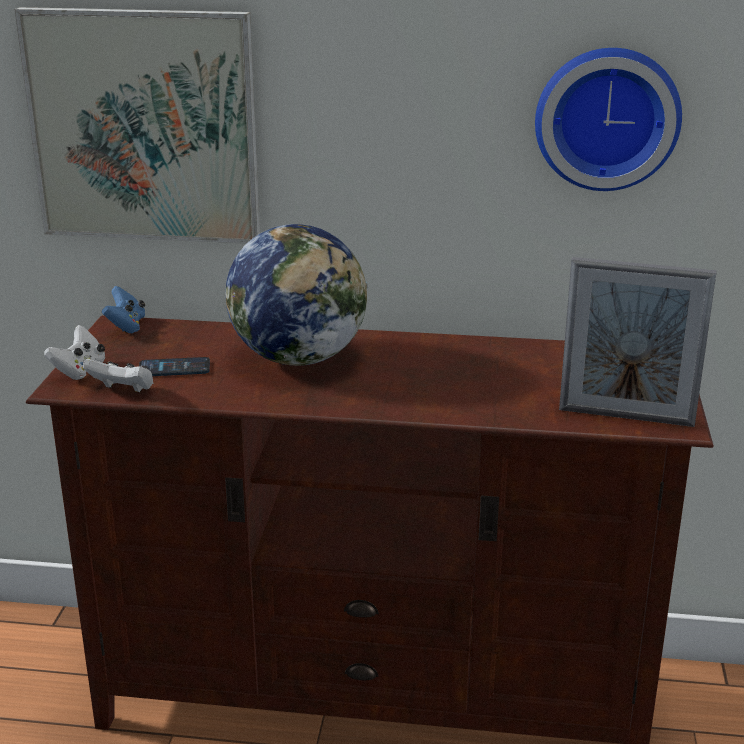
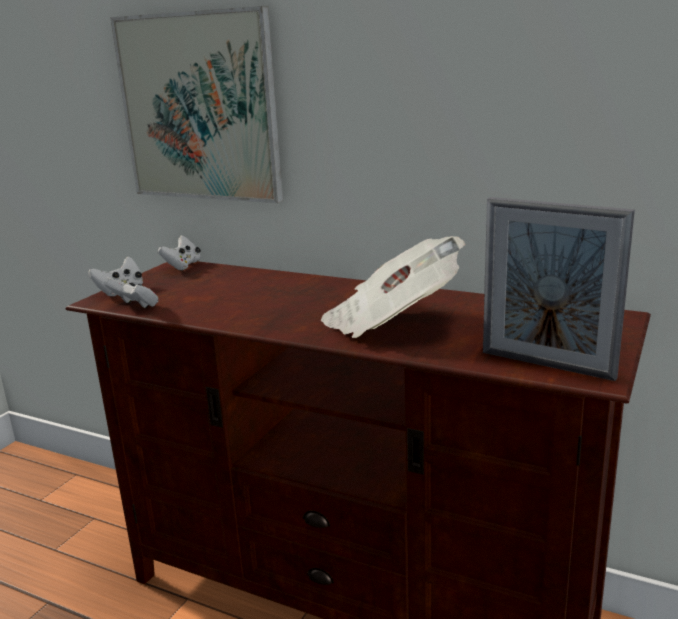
camera: 20 degrees right, 5 degrees down
(126, 326) = (182, 266): blue game controller -> white game controller
(174, 368) = (187, 295): phone -> none
(299, 358) = (288, 295): globe -> none
(442, 382) = (391, 321): none -> newspaper
(607, 117) = (568, 83): wall clock -> none

